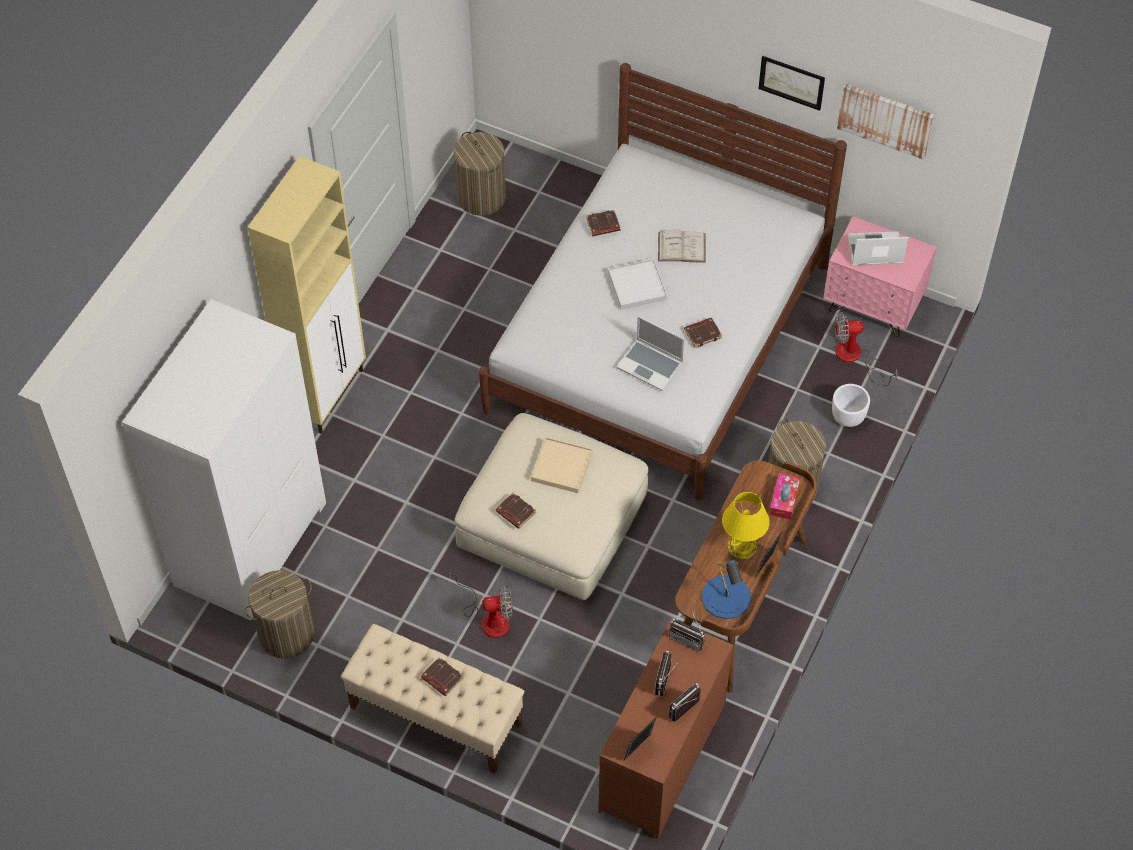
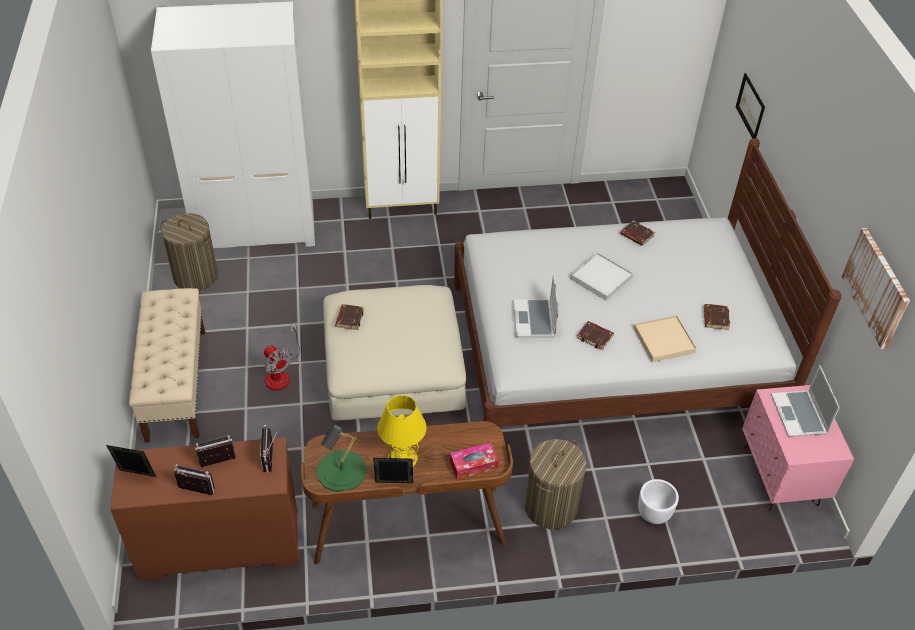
camera: 55 degrees right, 10 degrees down
(441, 678) = (169, 344): brown book -> brown book (715, 318)
(481, 197) = (632, 204): laundry basket -> none
(561, 467) = (411, 325): beige tray -> beige tray (663, 340)
(681, 247) = (664, 287): white book -> none
(726, 597) = (341, 471): blue table lamp -> green table lamp
(791, 82) = (836, 209): picture -> picture (750, 106)
(855, 358) = (717, 490): fan -> none
(874, 250) = (799, 415): laptop -> laptop turned 150 degrees counterclockwise

